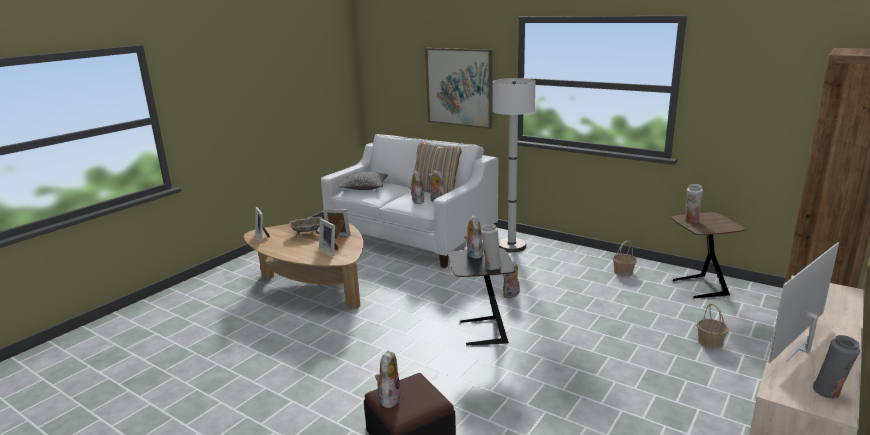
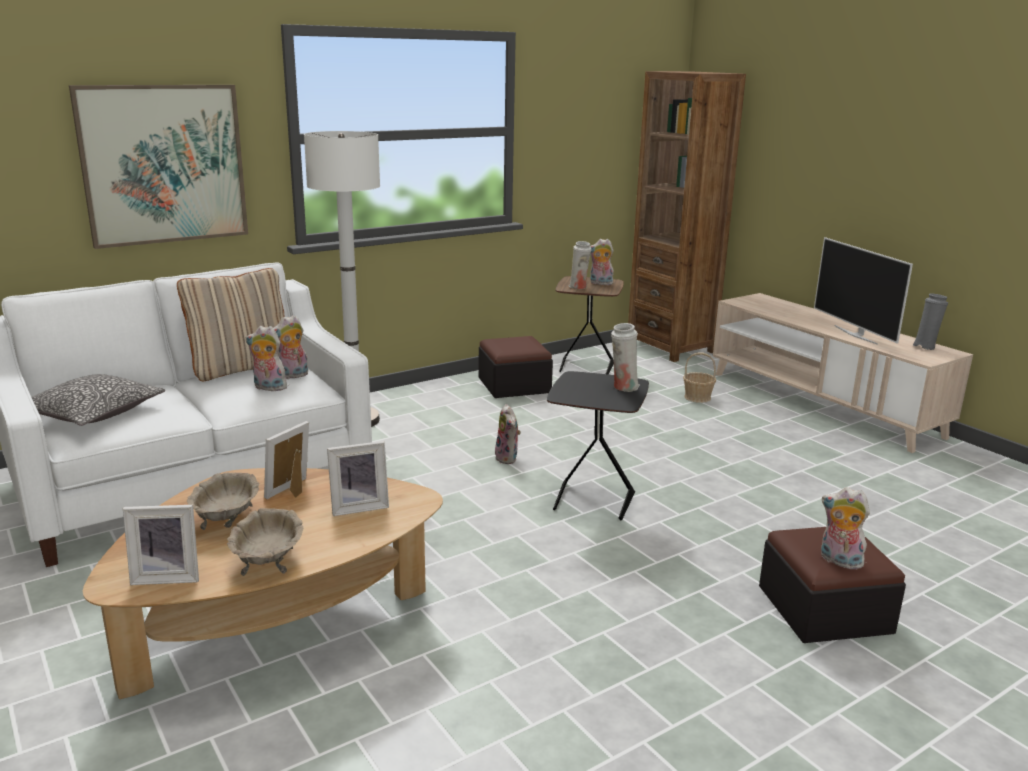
camera: 70 degrees left, 0 degrees up
(279, 248) = (267, 561): none -> beige bowl
(473, 254) = (572, 388): plush toy -> plush toy (600, 283)
(623, 272) = (514, 385): basket -> ottoman

